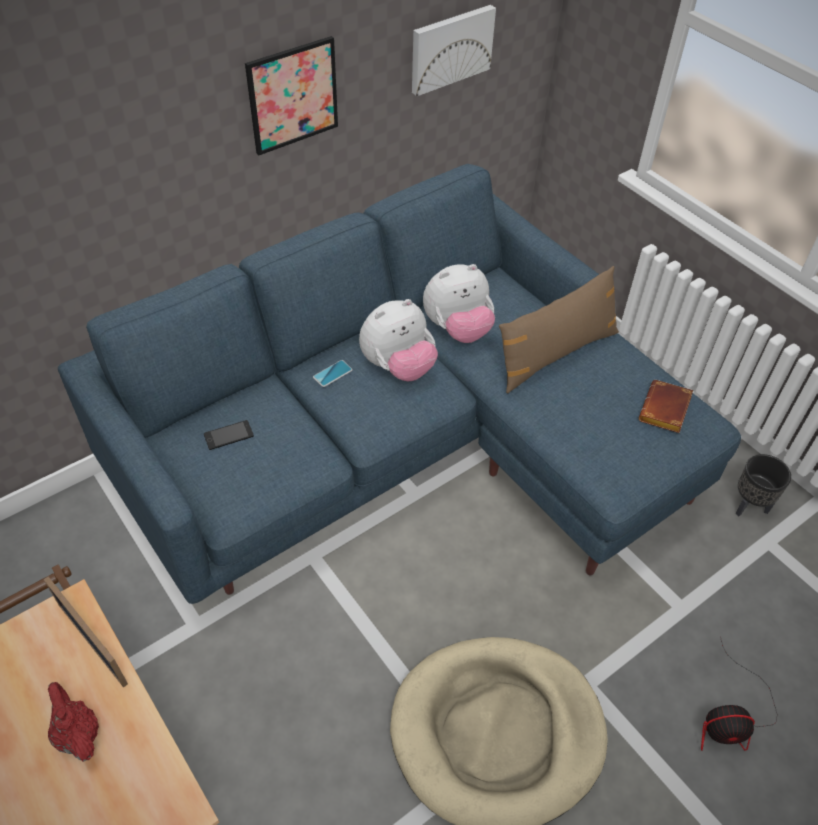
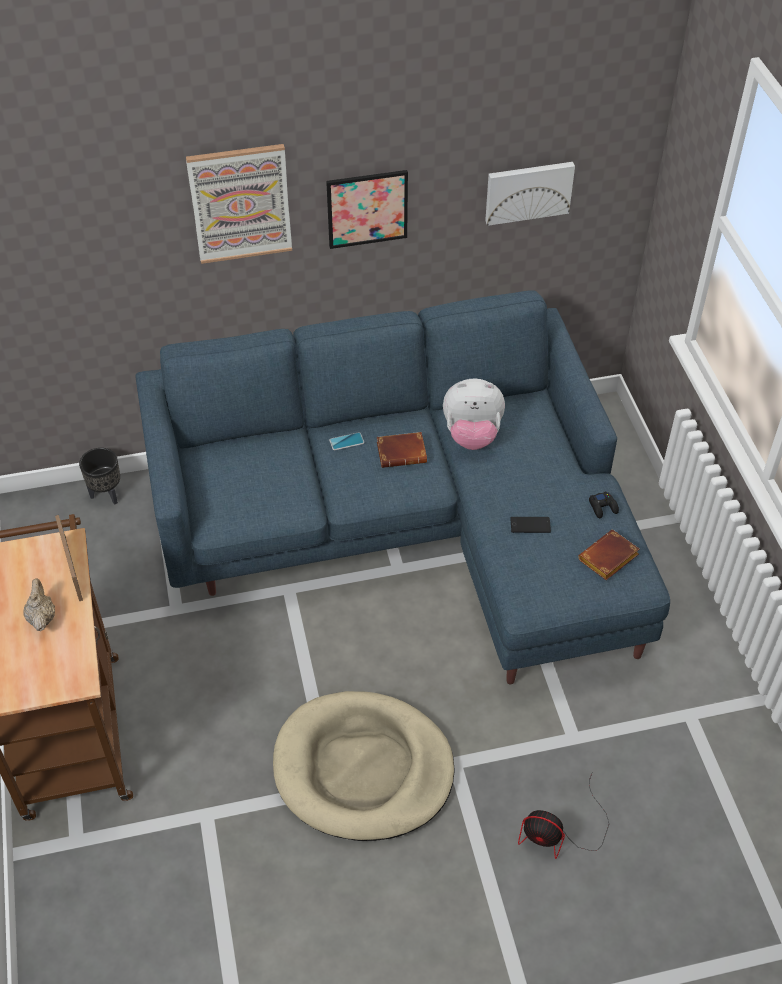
camera: 25 degrees right, 0 degrees up
(77, 734) = (42, 617): red teapot -> beige teapot
(147, 110) = (240, 203): none -> picture
(228, 435) = (242, 466): phone -> phone (530, 525)
(398, 367) = (402, 452): plush toy -> brown book
(555, 354) = (544, 482): brown pillow -> none
(626, 361) = (603, 507): none -> black game controller
(749, 505) = (693, 679): black planter -> black planter (107, 494)

